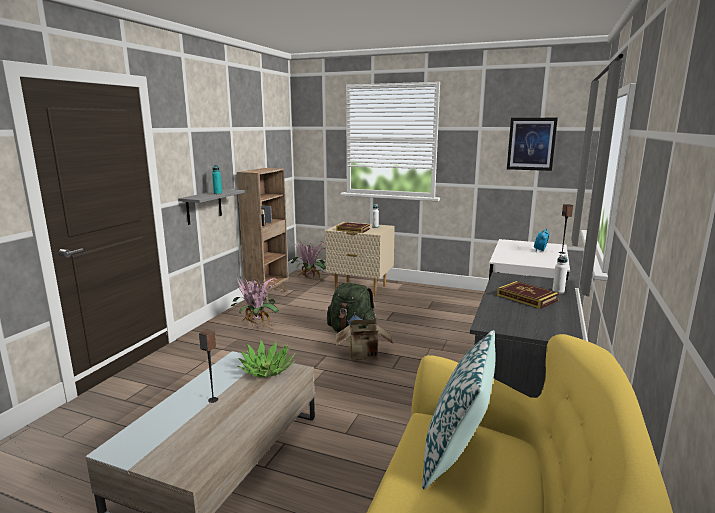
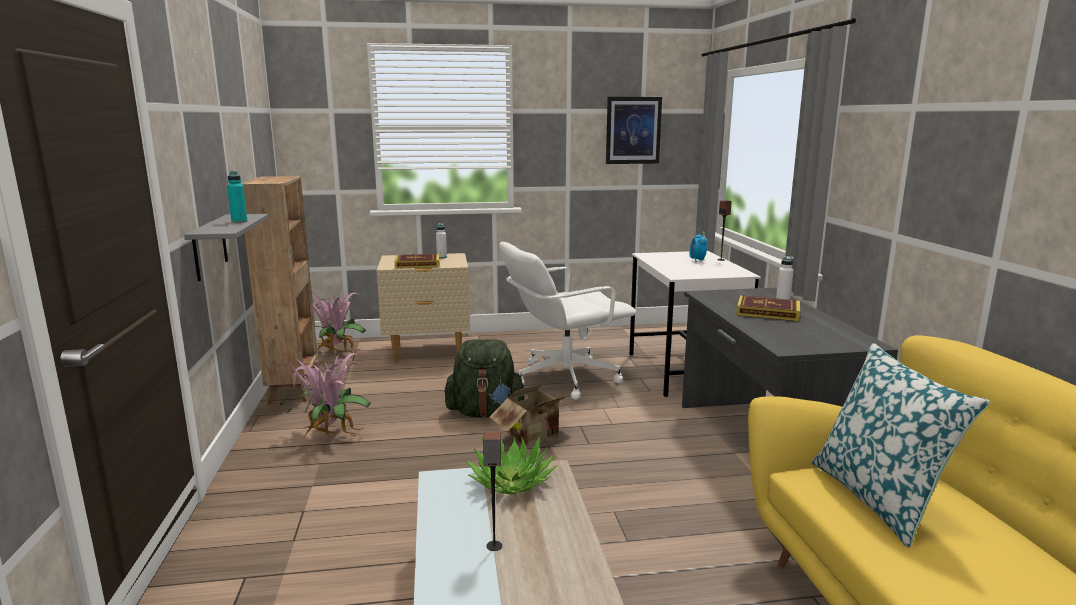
camera: 30 degrees left, 0 degrees up
(427, 322) = (564, 378): none -> white office chair

